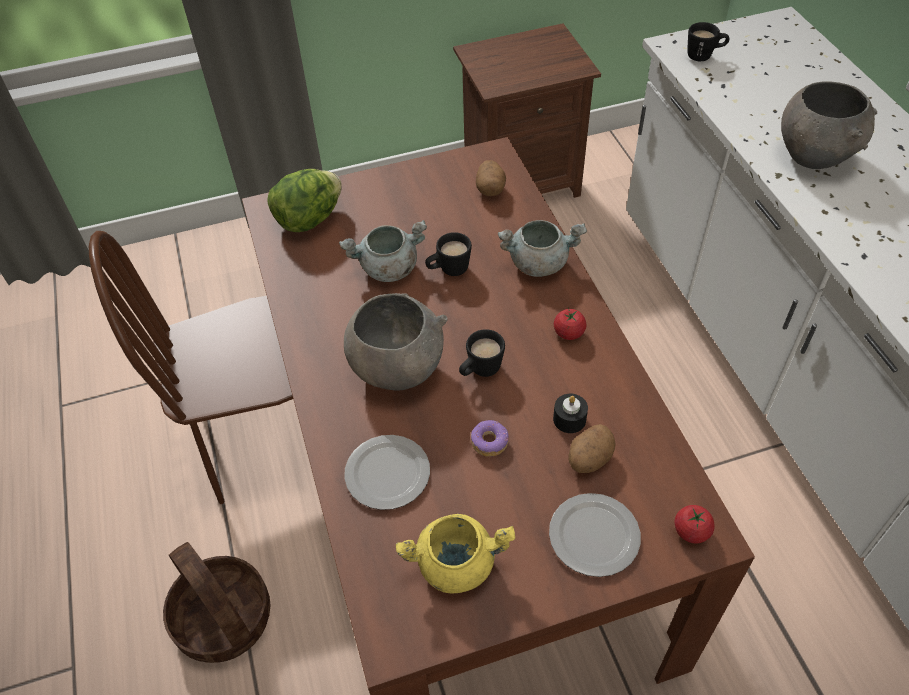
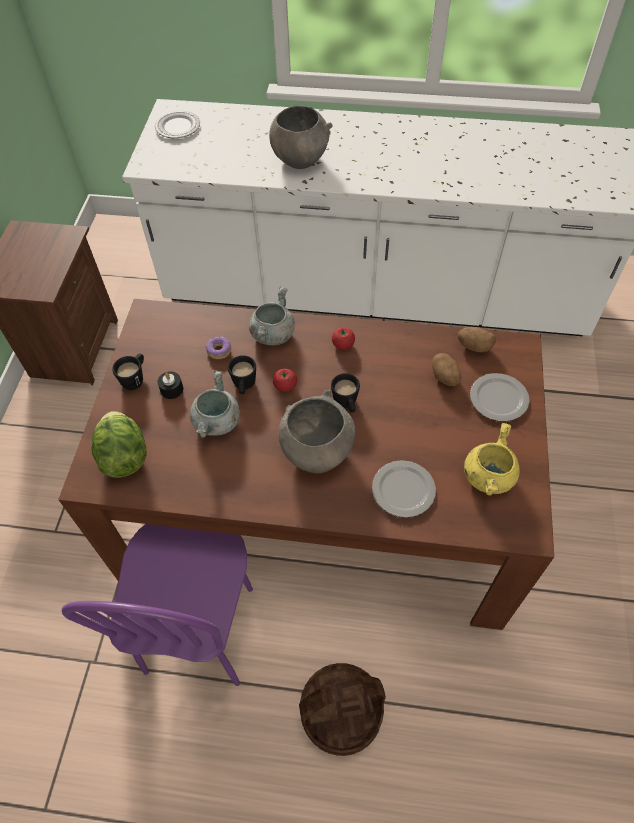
camera: 65 degrees left, 5 degrees up
(264, 442) = (201, 630): brown chair -> purple chair
(489, 442) = (406, 422): donut -> donut (219, 351)
(490, 189) = (181, 330): potato -> potato (474, 346)
(569, 419) = (411, 374): black candle -> black candle (172, 389)
(691, 531) = (514, 353): tomato -> tomato (285, 386)
(704, 56) = (168, 158): black mug -> black mug (135, 378)
(762, 40) = (178, 127): none -> plate

